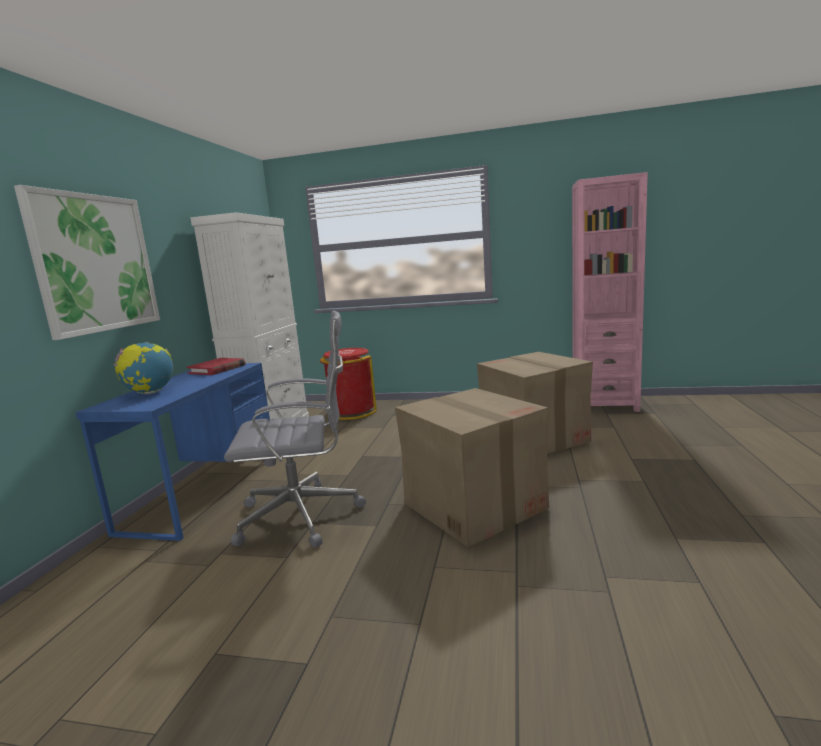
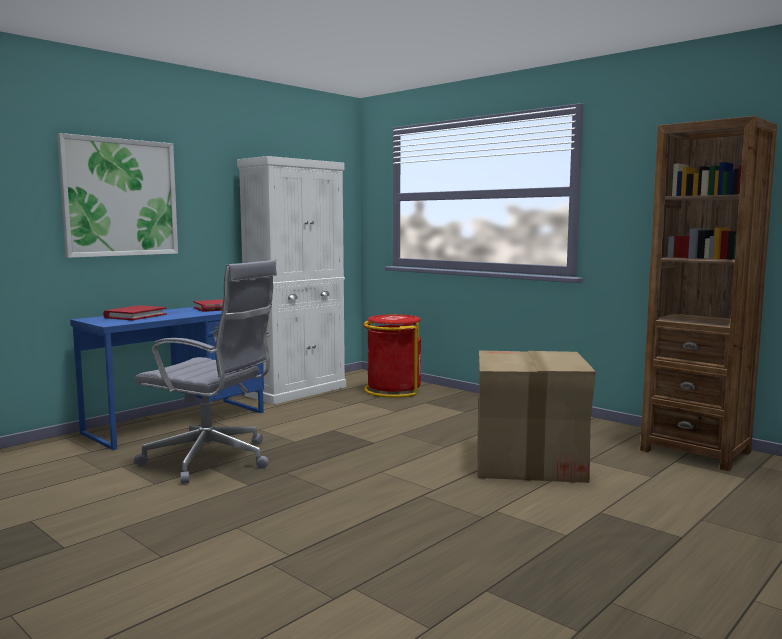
camera: 30 degrees right, 5 degrees down
(150, 393) = (135, 316): globe -> red book
(473, 505) = (352, 497): cardboard box -> none
(604, 404) = (695, 451): pink bookcase -> brown bookcase

